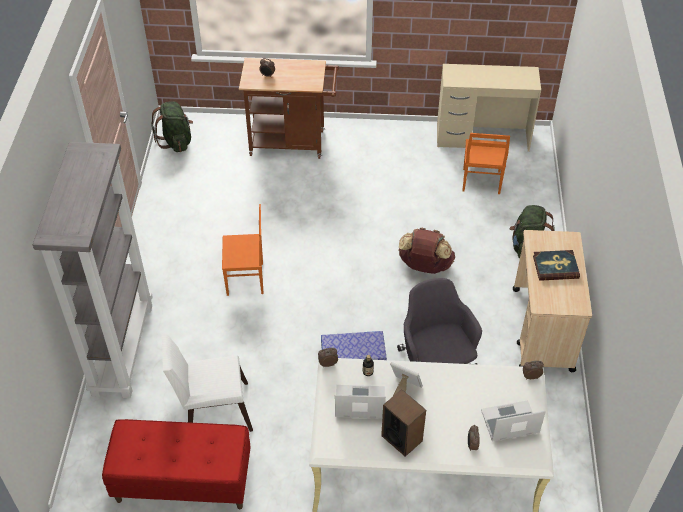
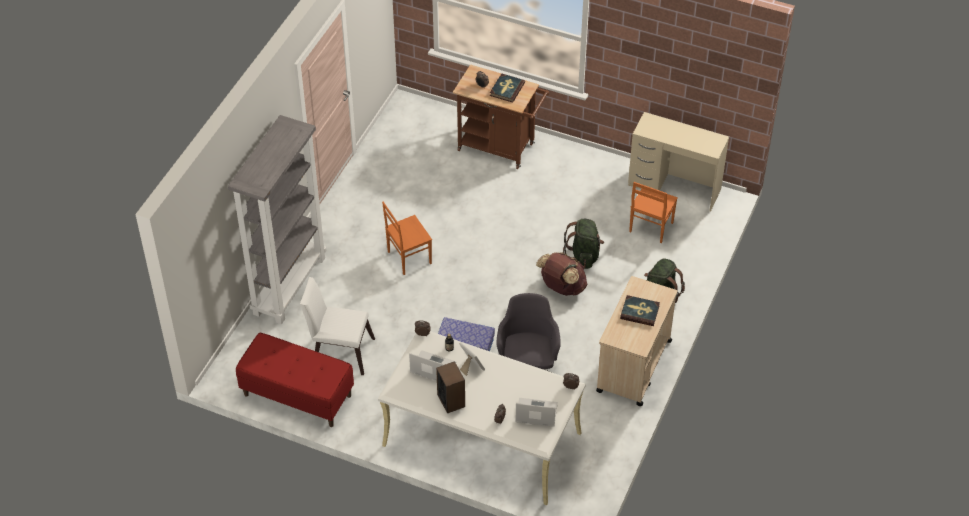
camera: 20 degrees right, 0 degrees up
(176, 141) = (400, 121): green backpack -> green backpack (584, 255)
(246, 279) = (408, 257): orange chair -> orange chair turned 135 degrees clockwise
(295, 73) = (507, 89): none -> book

